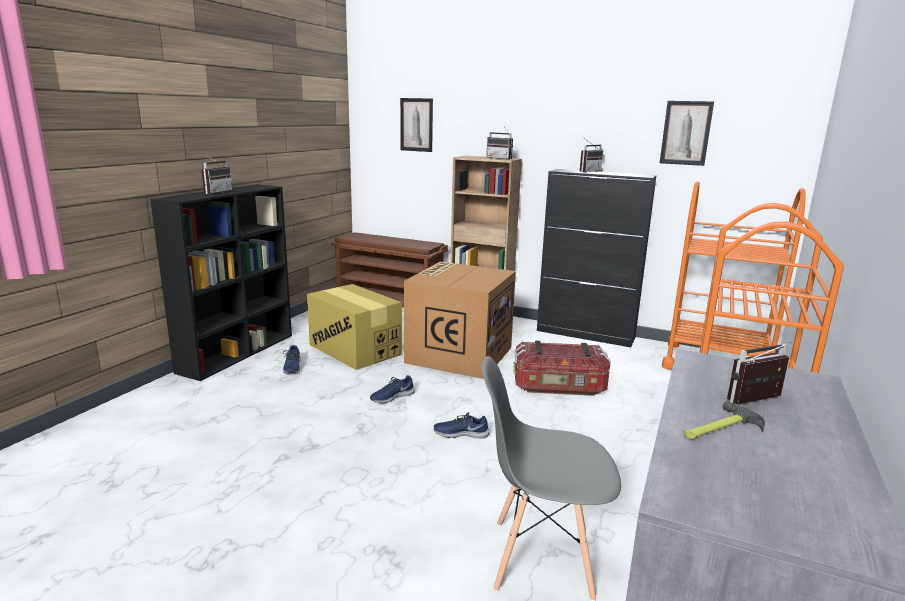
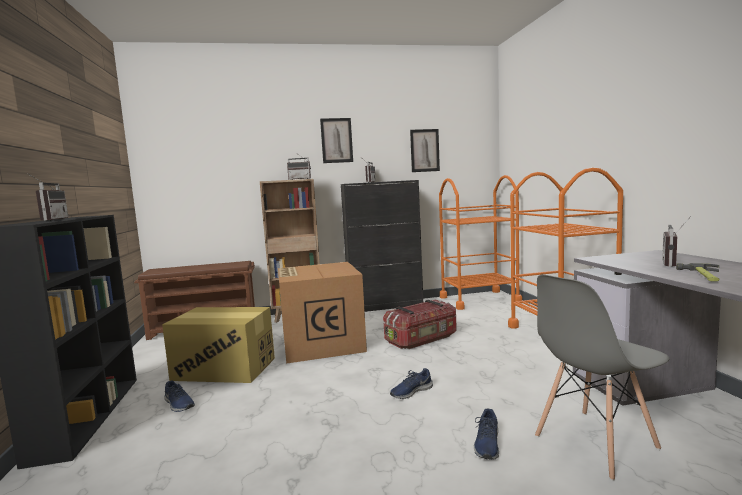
camera: 35 degrees left, 10 degrees down
(392, 397) = (316, 389): blue shoe -> blue shoe (487, 444)
(416, 125) = (207, 160): picture -> picture (336, 140)

